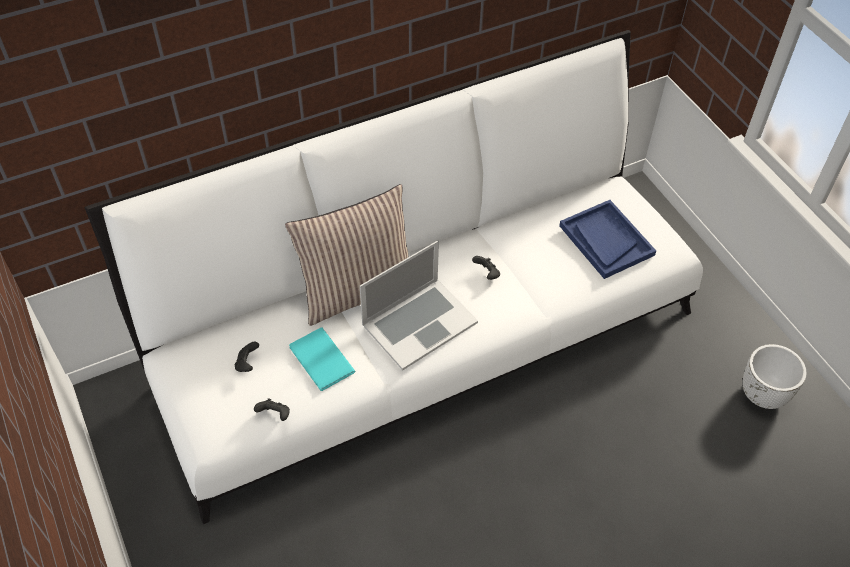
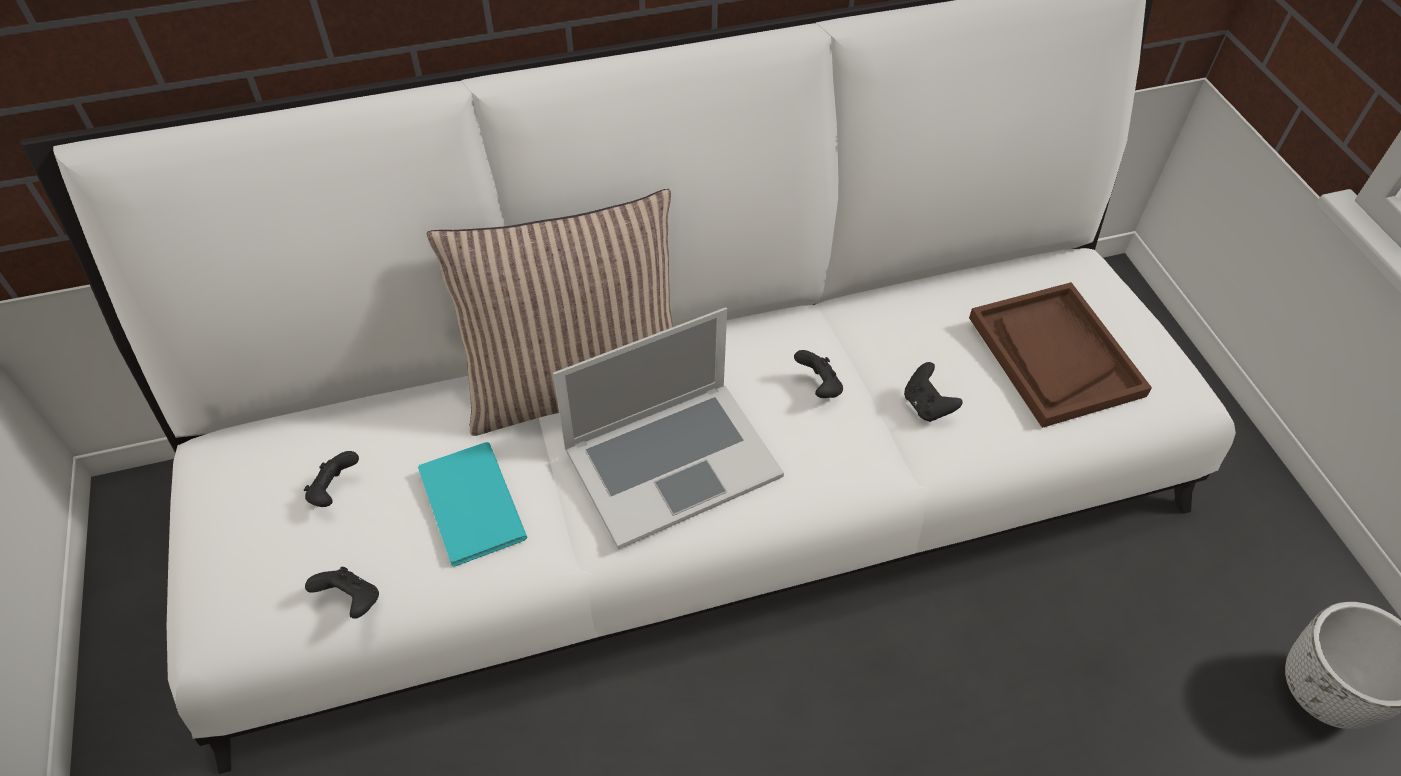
camera: 10 degrees right, 0 degrees up
(544, 276) = (926, 406): none -> black game controller
(606, 240) = (1054, 356): blue tray -> brown tray

